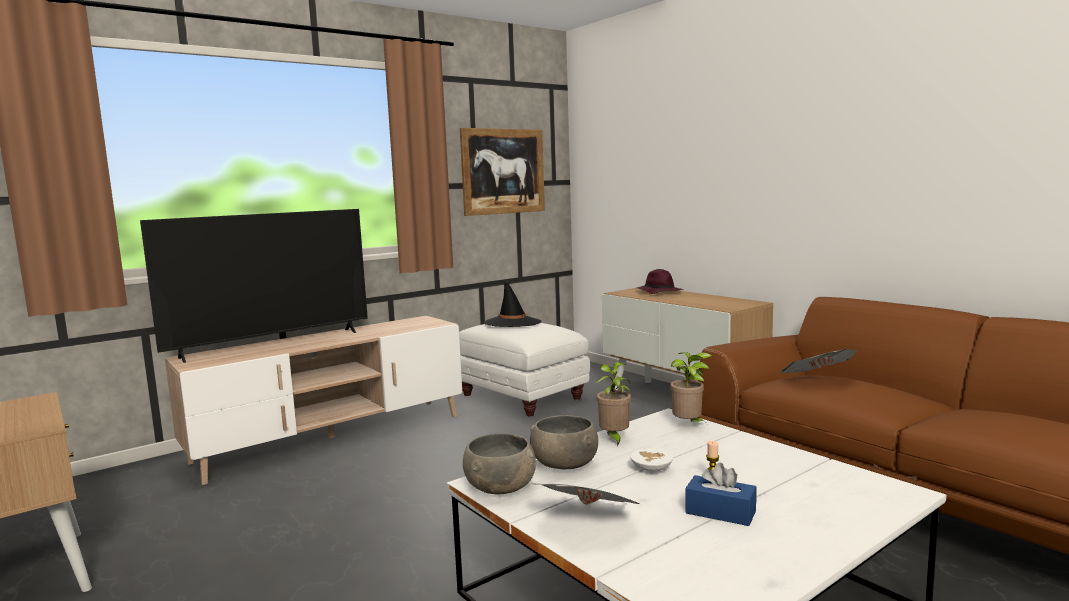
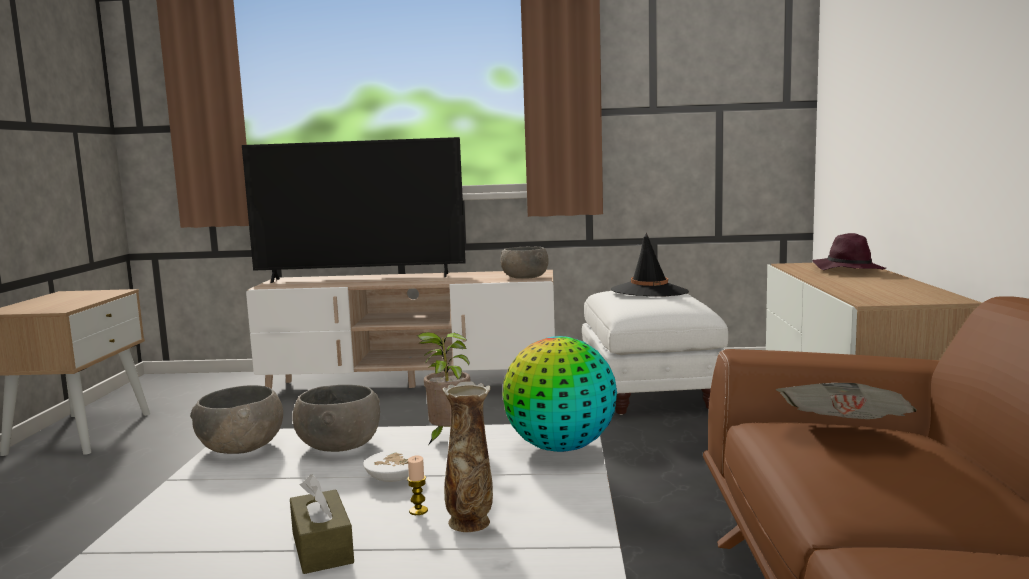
camera: 40 degrees right, 0 degrees up
(428, 324) = (525, 278): none -> grey bowl
(503, 171) = (696, 91): picture -> none
(590, 521) = (210, 504): newspaper -> none
(689, 425) = (561, 448): potted plant -> globe
(720, 512) = (322, 547): blue tissue box -> brown tissue box
(750, 473) = (470, 523): none -> vase

